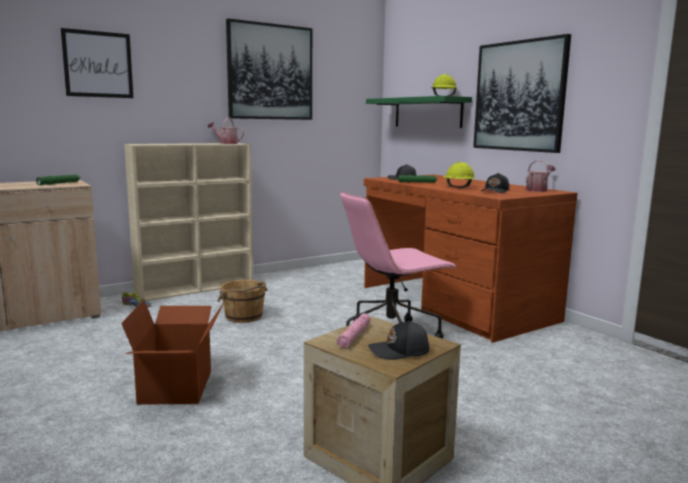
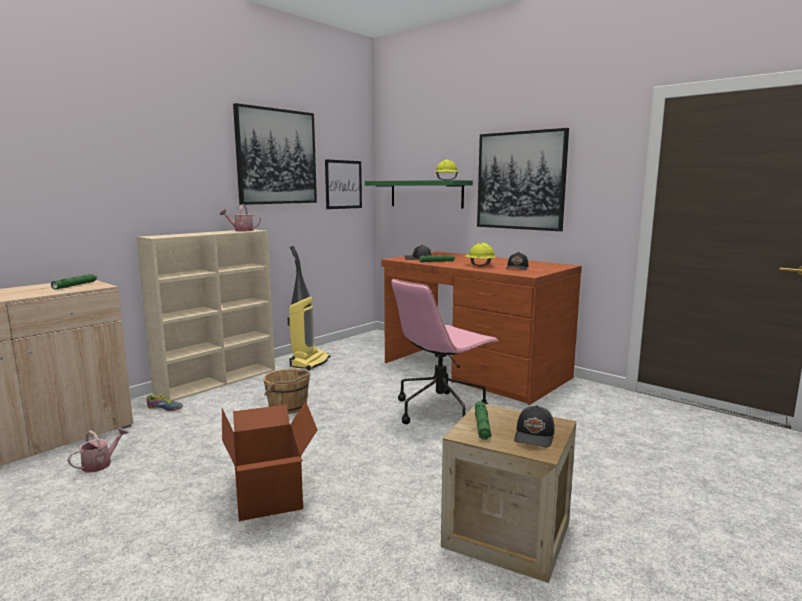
camera: 15 degrees left, 0 degrees up
(98, 64) = (104, 152): picture -> picture (343, 184)
(290, 280) = (309, 362): none -> vacuum cleaner
(354, 336) = (482, 425): pink flashlight -> green flashlight
(399, 351) = (535, 436): black cap -> black cap turned 45 degrees counterclockwise
(538, 190) = (548, 265): watering can -> watering can (100, 464)

